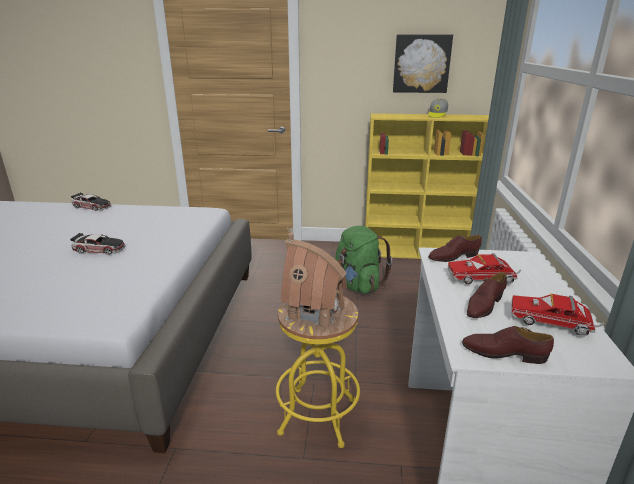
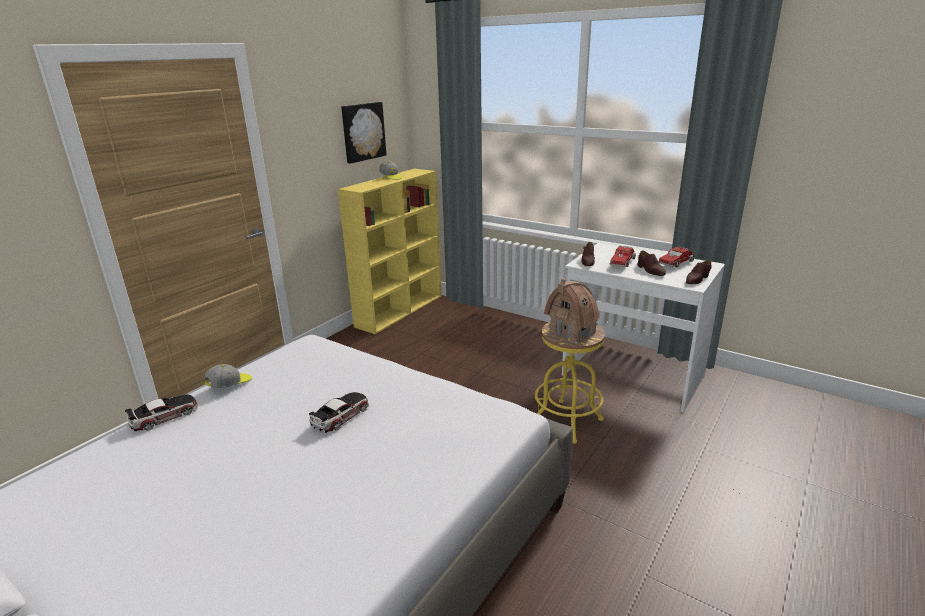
camera: 60 degrees left, 0 degrees up
(134, 209) = (230, 385): none -> cap
(358, 285) = (419, 352): green backpack -> none

